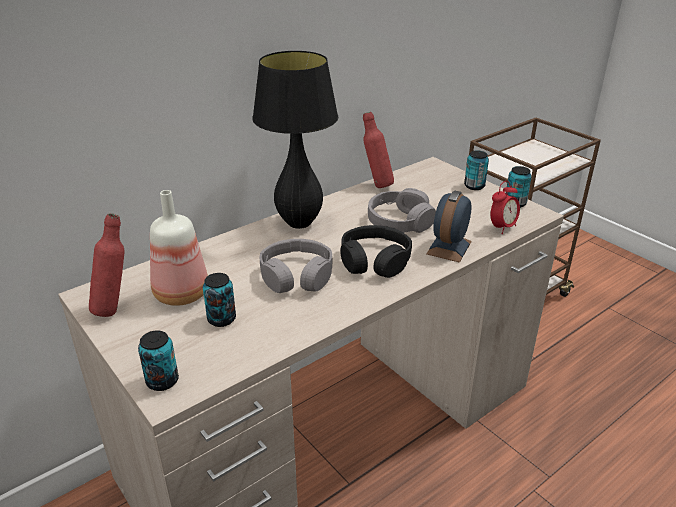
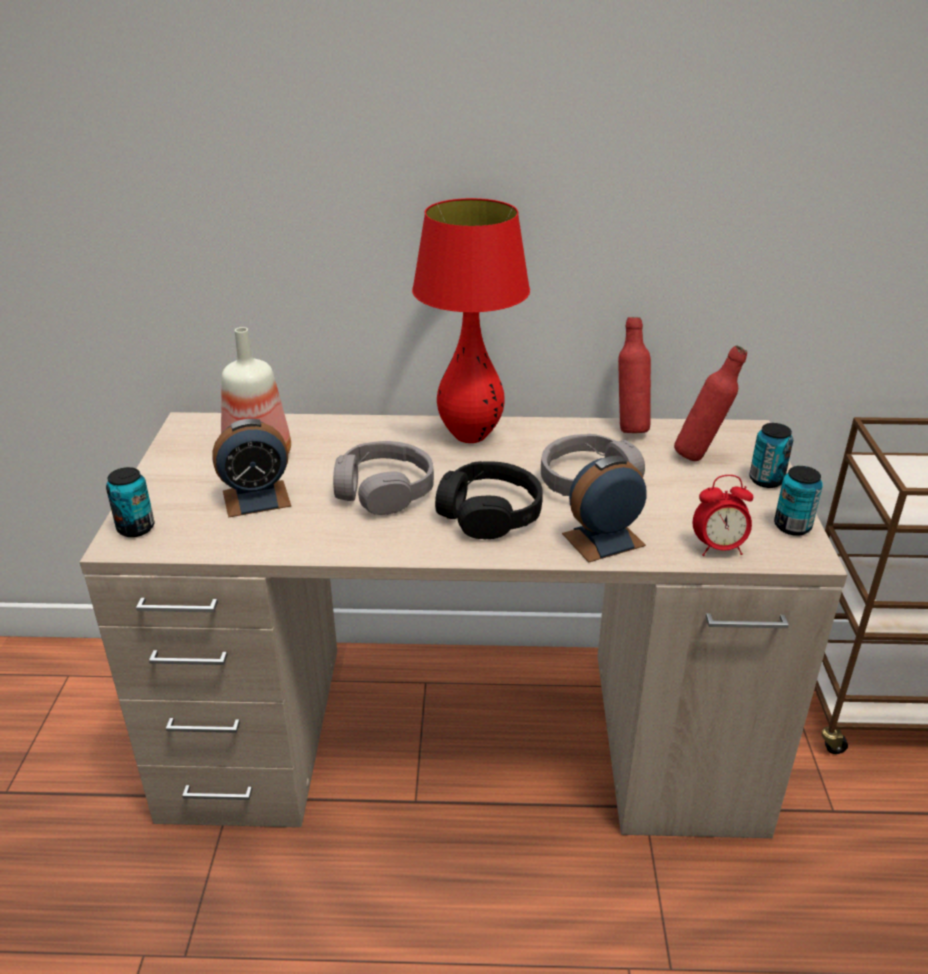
camera: 40 degrees right, 0 degrees up
(115, 308) = (191, 445): red bottle -> red bottle (701, 456)
(221, 319) = (256, 498): can -> alarm clock
(299, 223) = (470, 436): black table lamp -> red table lamp

